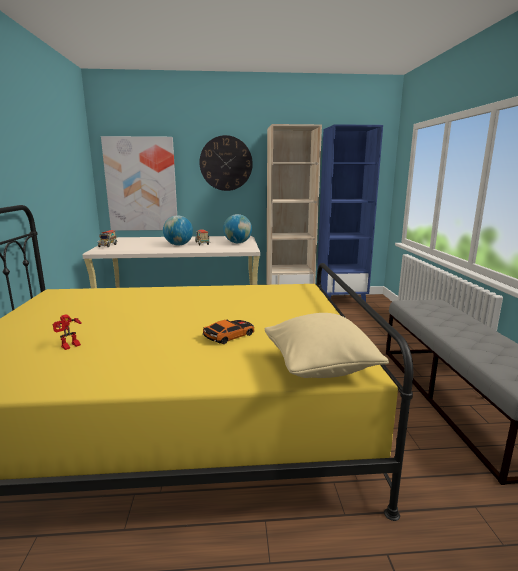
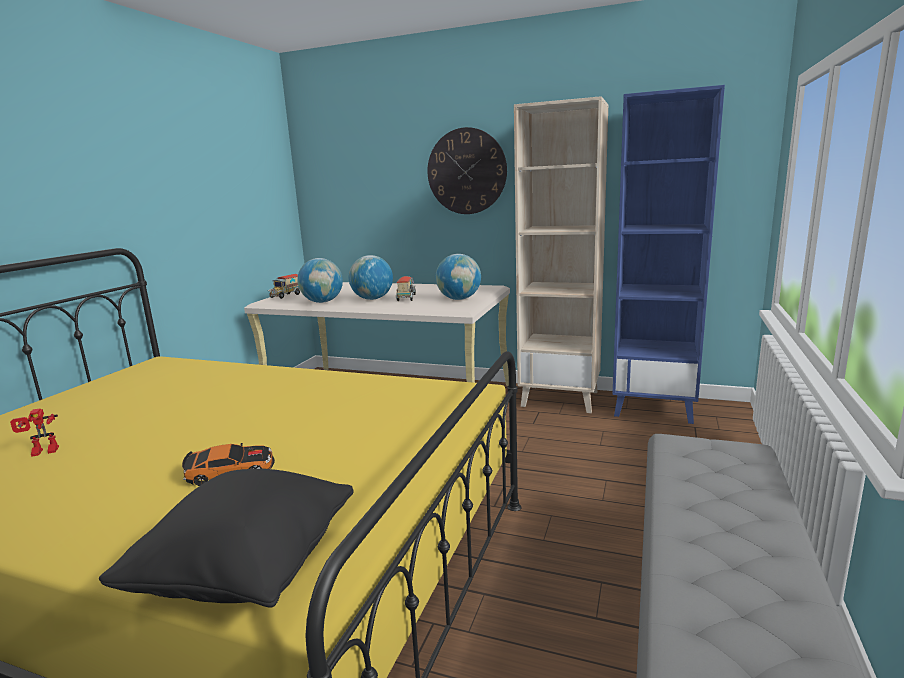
camera: 25 degrees right, 0 degrees up
(141, 184) = (352, 208): picture -> none
(145, 248) = (322, 302): none -> globe
(319, 369) = (248, 572): beige pillow -> black pillow

